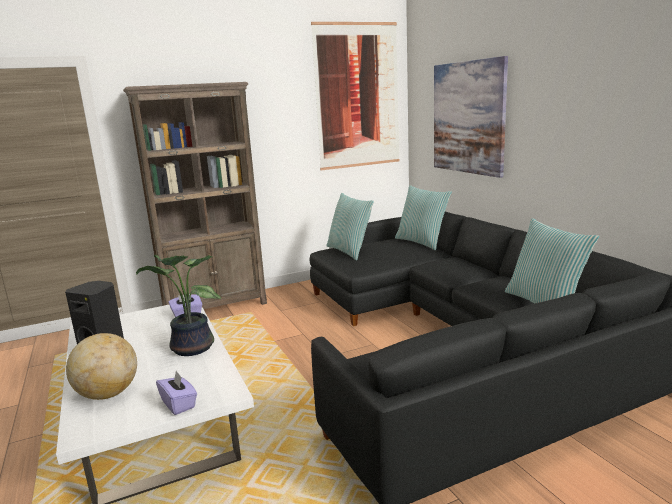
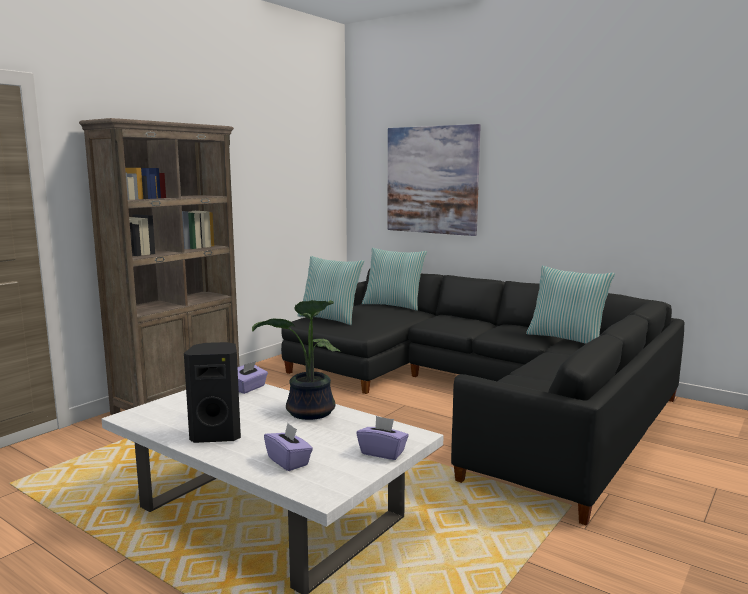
camera: 30 degrees left, 5 degrees down
(108, 394) = (288, 461): globe -> purple tissue box
(358, 96) = (307, 154): picture -> none

